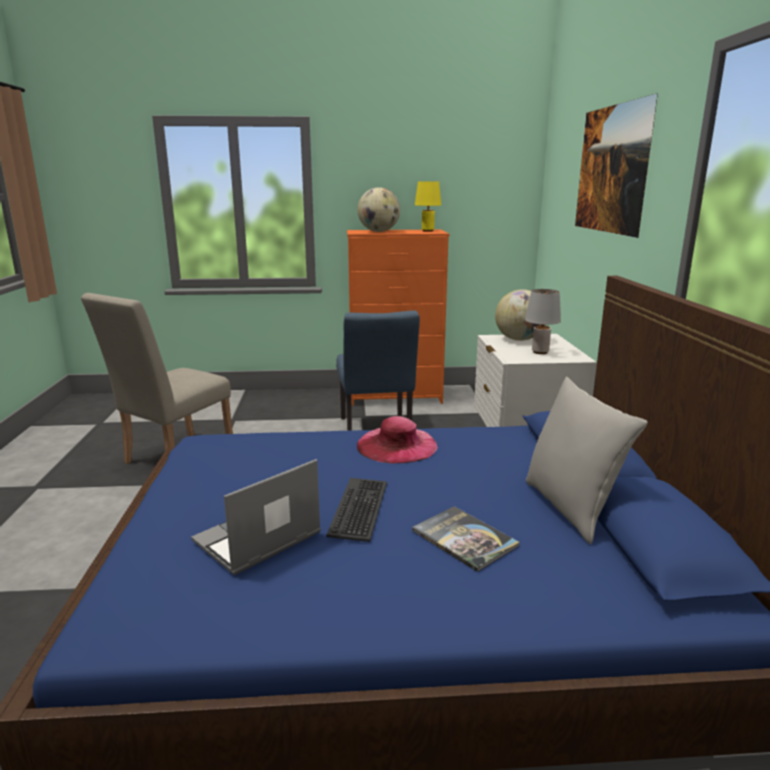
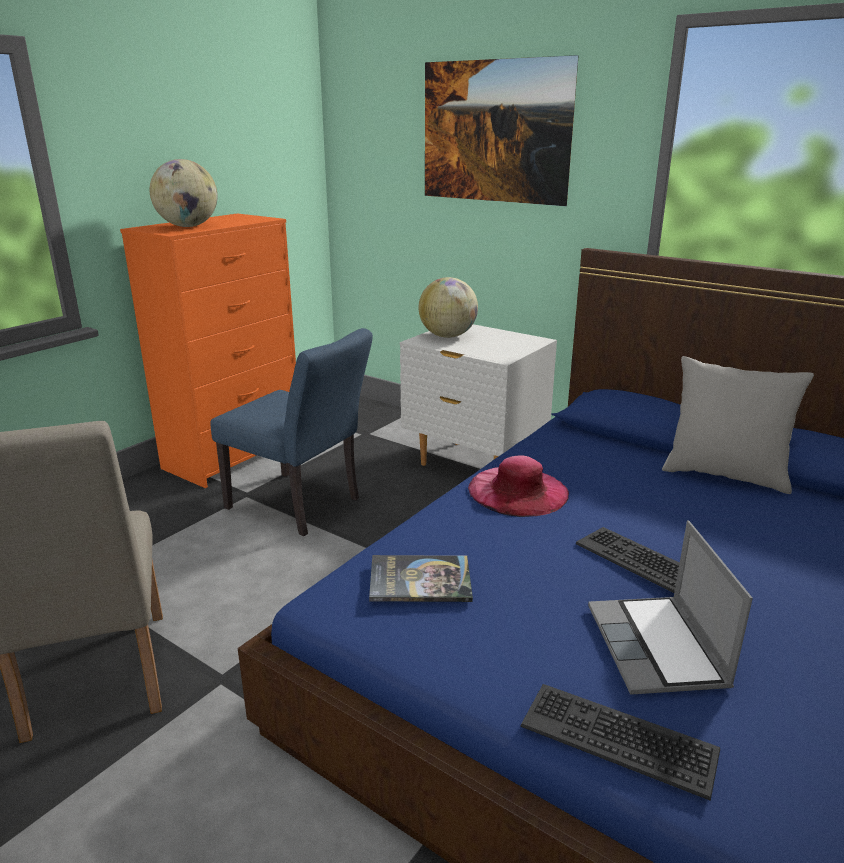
camera: 50 degrees left, 5 degrees up
(148, 548) = (618, 738): none -> keyboard
(427, 231) = (241, 218): yellow table lamp -> none
(464, 538) = (743, 537): book -> book (420, 580)
(539, 352) = (498, 344): grey table lamp -> none

